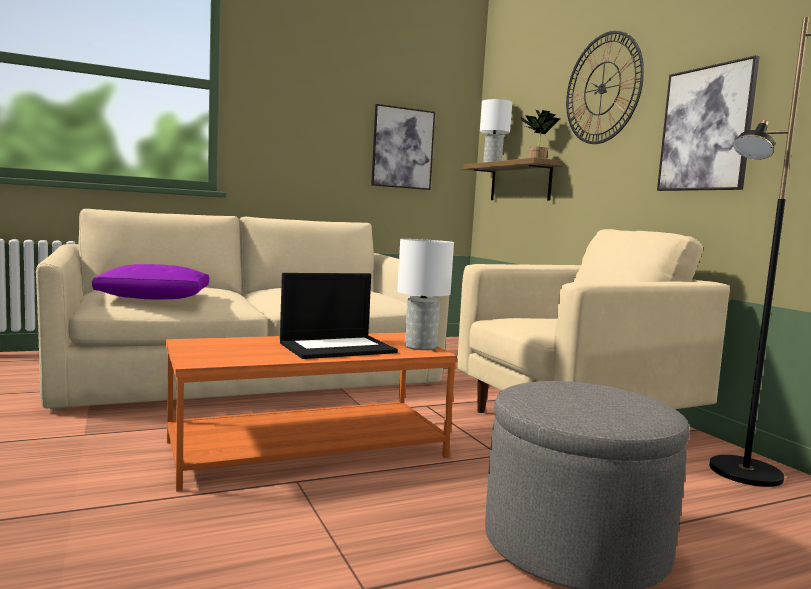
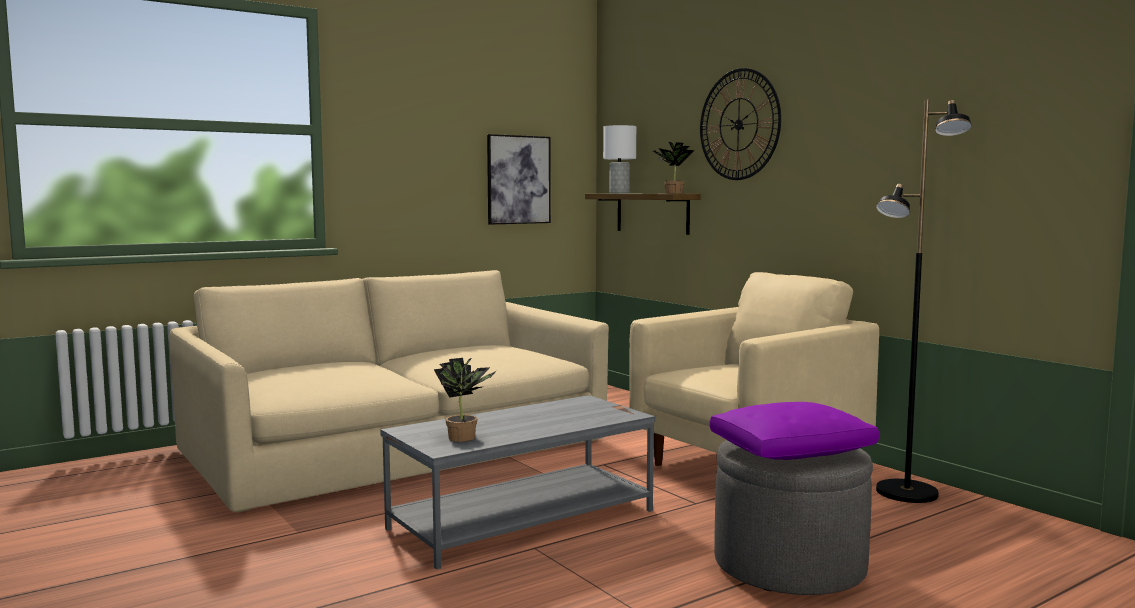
camera: 10 degrees left, 0 degrees up
(155, 297) = (318, 383): purple pillow -> purple pillow (792, 451)
(237, 354) = (466, 437): none -> potted plant
(308, 449) = (522, 519): orange coffee table -> grey coffee table
(338, 347) = (545, 420): laptop -> none
(421, 347) = (617, 410): white table lamp -> none
(706, 129) = (845, 176): picture -> none

